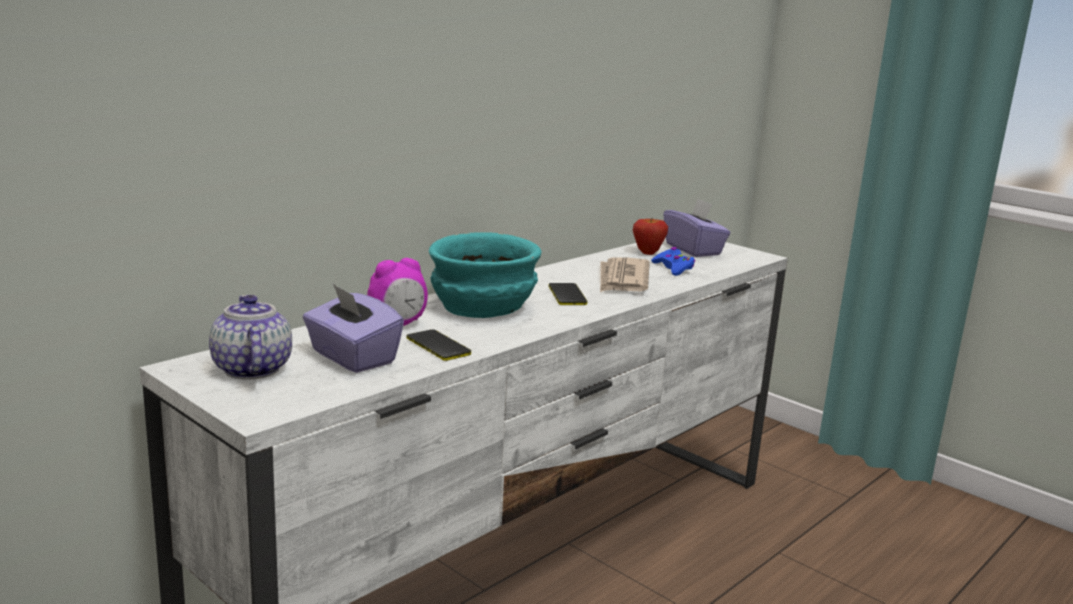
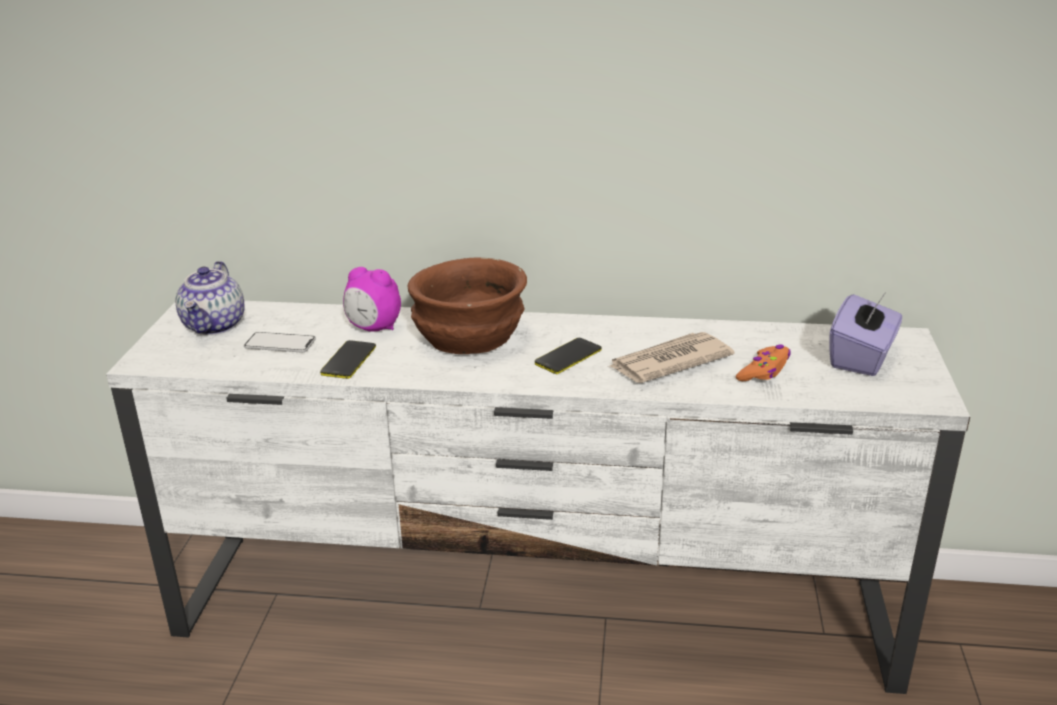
camera: 55 degrees right, 10 degrees up
(250, 369) = (215, 325): teapot -> teapot turned 150 degrees clockwise
(352, 357) = (280, 344): purple tissue box -> phone
(483, 307) = (468, 339): turquoise bowl -> brown bowl
(648, 253) = (789, 342): apple -> none
(673, 268) = (764, 371): blue game controller -> orange game controller

